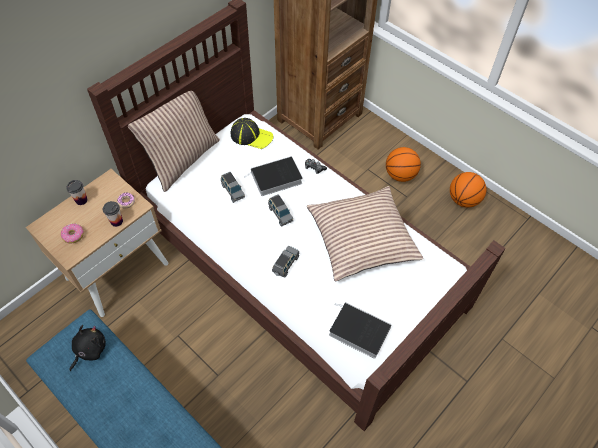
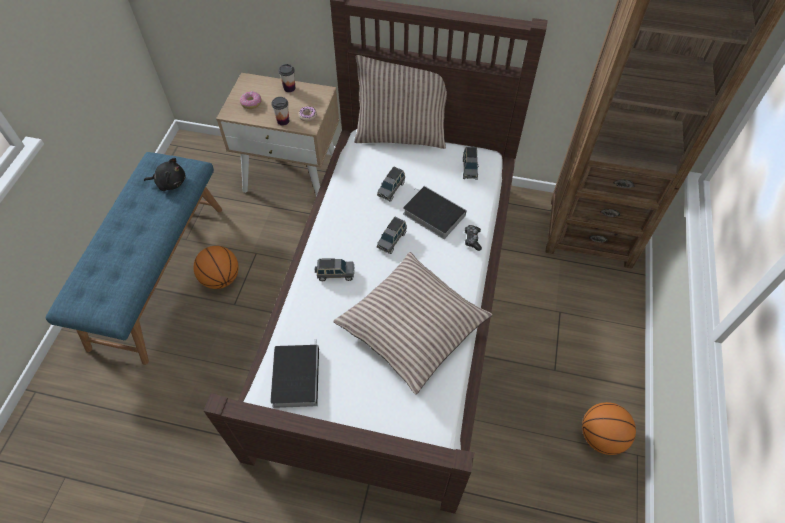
camera: 60 degrees right, 0 degrees up
(251, 136) = (469, 169): cap -> grey toy car
(400, 175) = (579, 348): basketball -> basketball (221, 278)

